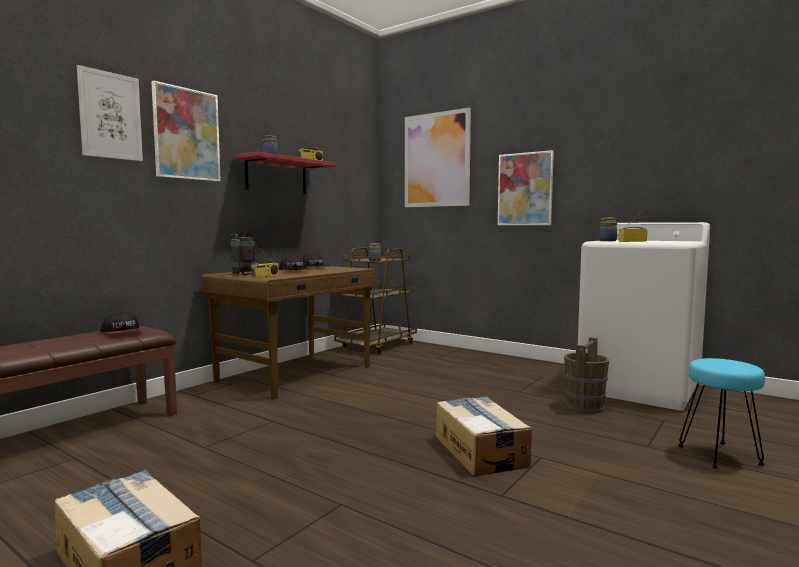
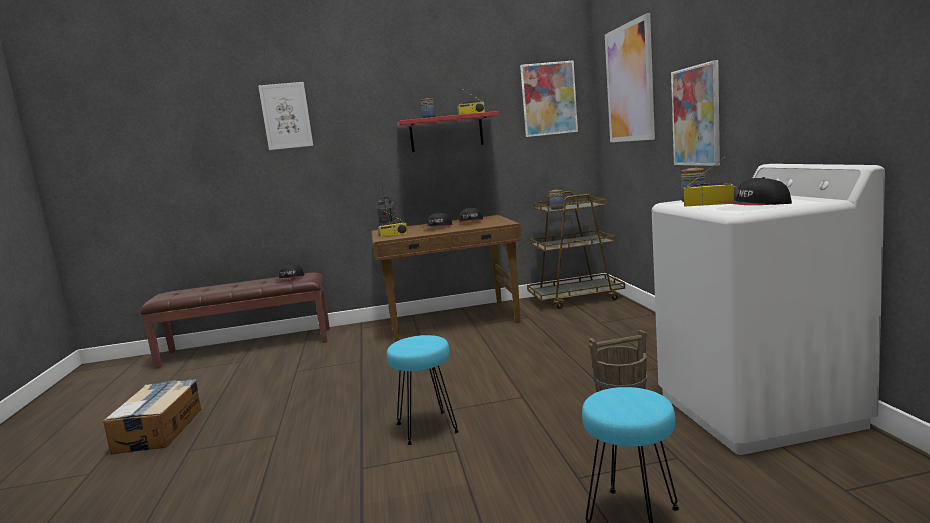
camera: 45 degrees right, 5 degrees up
(186, 134) = (349, 115): picture -> picture (549, 99)
(480, 451) = (428, 428): cardboard box -> turquoise stool
(669, 241) = (753, 206): none -> cap

